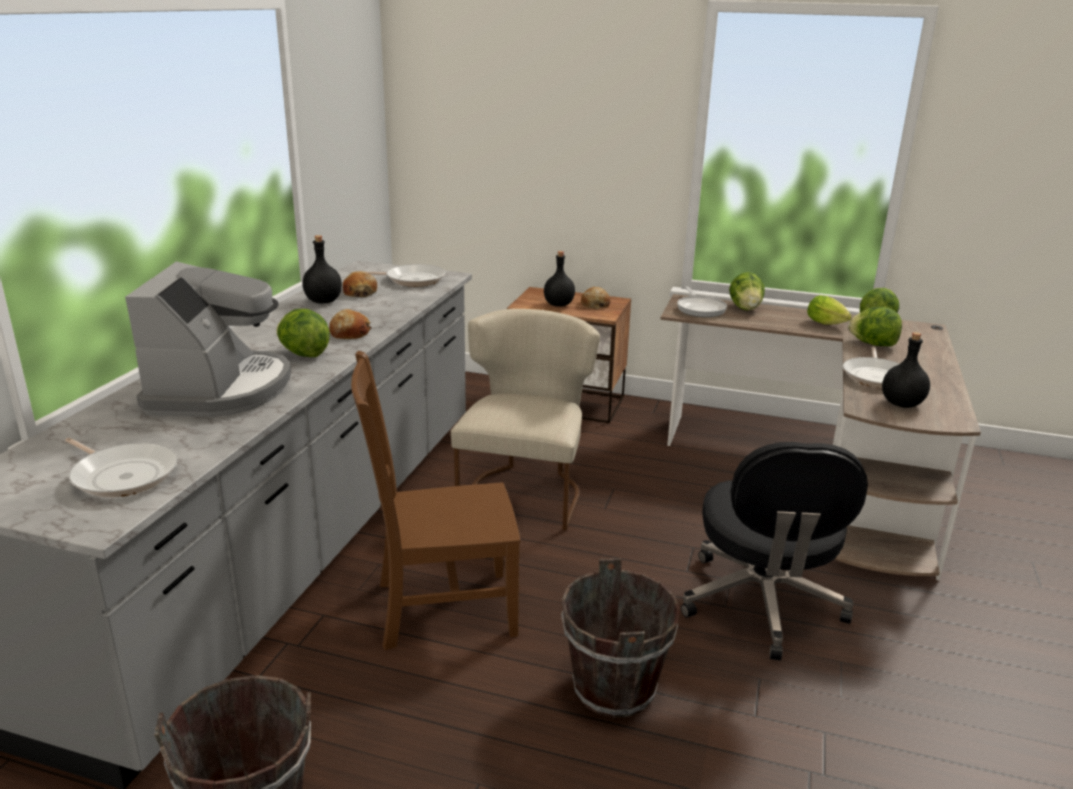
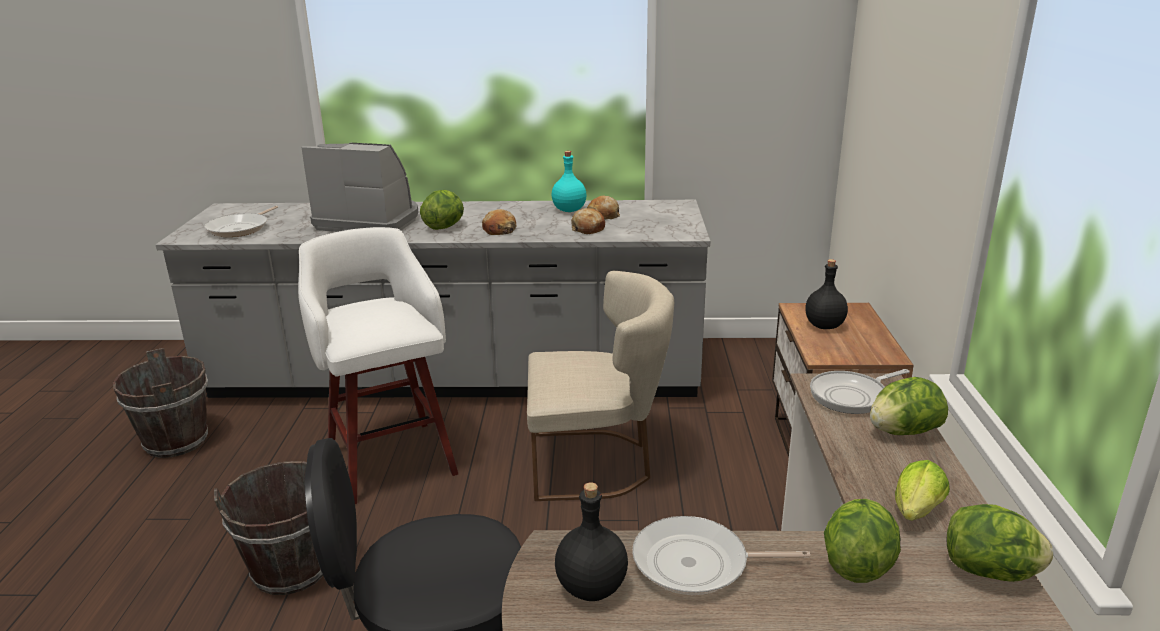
camera: 75 degrees right, 0 degrees up
(220, 389) = (369, 221): coffee machine -> coffee machine turned 150 degrees counterclockwise
(323, 301) = (568, 210): black bottle -> turquoise bottle
(412, 279) = (660, 224): frying pan -> none
(440, 608) = (390, 458): brown chair -> white stool
(595, 304) = (854, 345): bread -> bread (588, 229)

